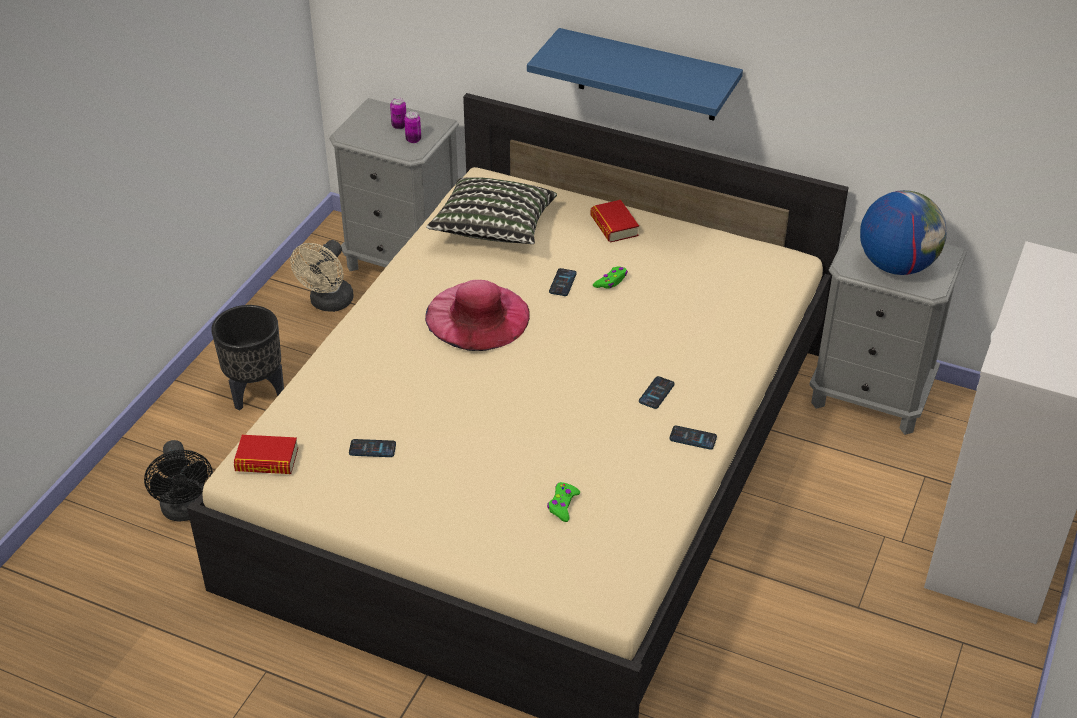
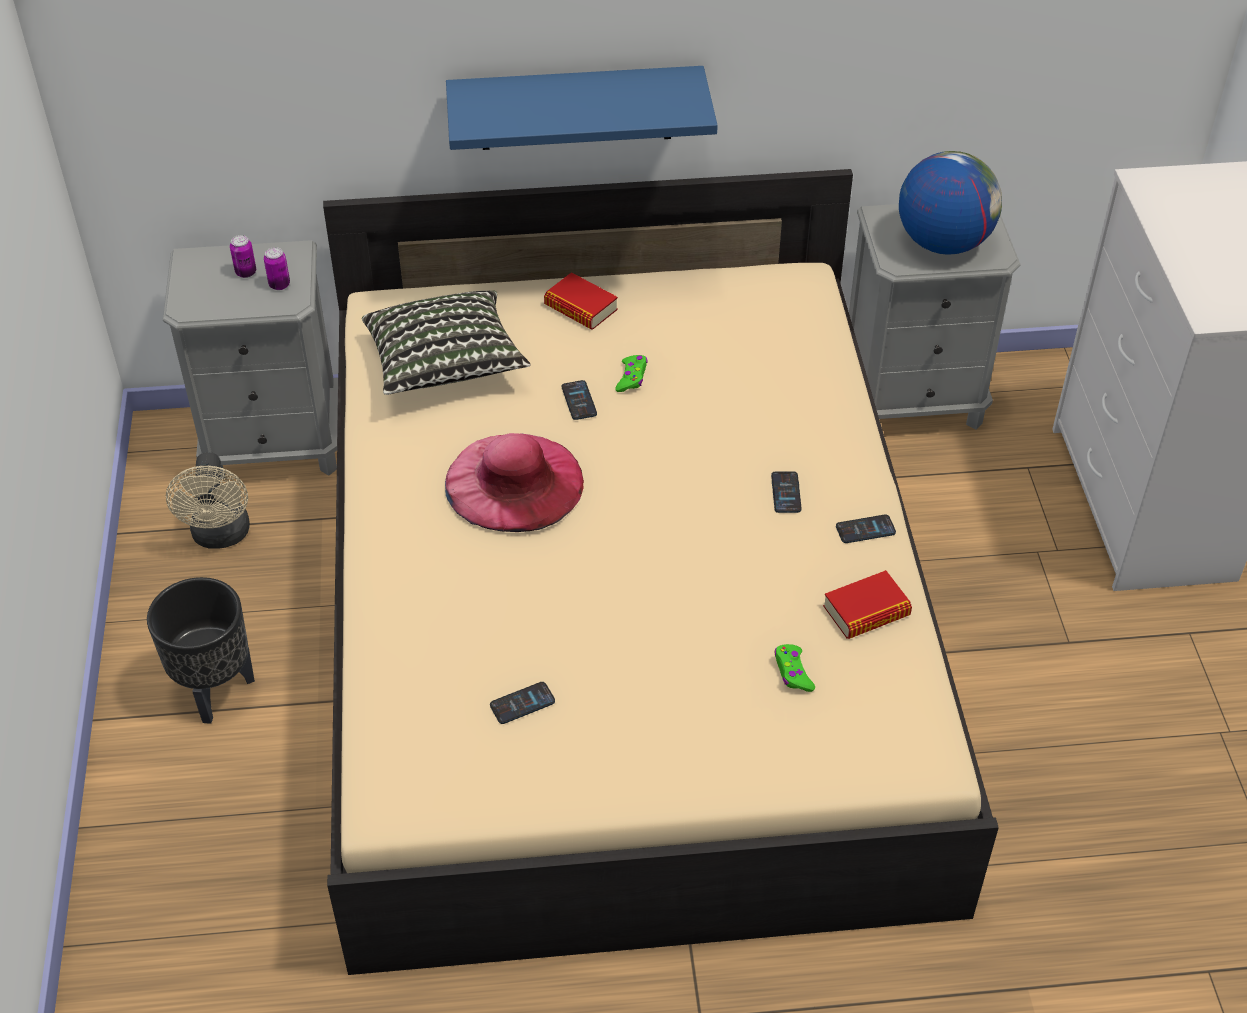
camera: 30 degrees left, 5 degrees up
(187, 510) = (243, 884): black fan -> none
(267, 460) = (404, 777): book -> book (866, 611)

